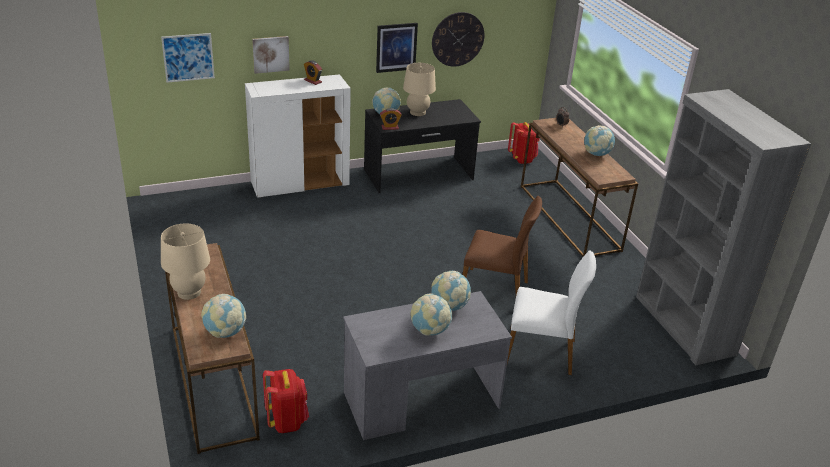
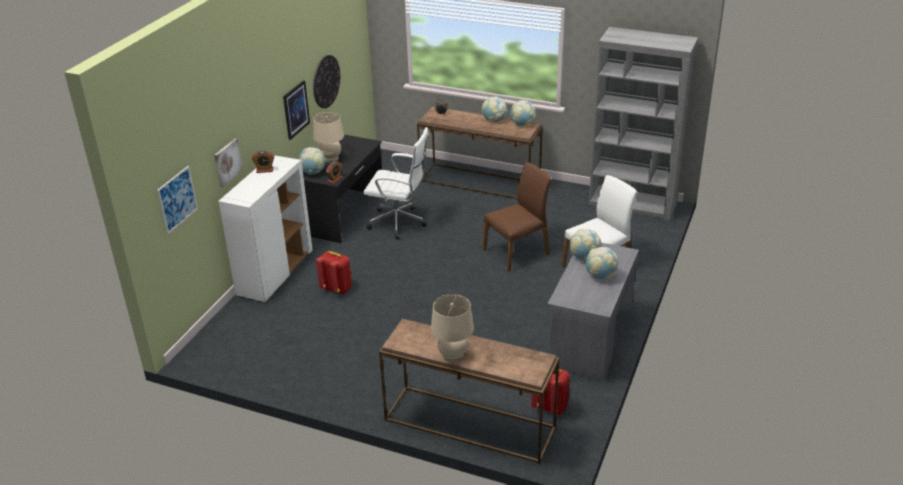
camera: 45 degrees left, 0 degrees up
(225, 332) = (521, 356): globe -> globe (522, 124)
(445, 207) = (400, 223): none -> white office chair
(522, 159) = (388, 162): red backpack -> red backpack (337, 288)

